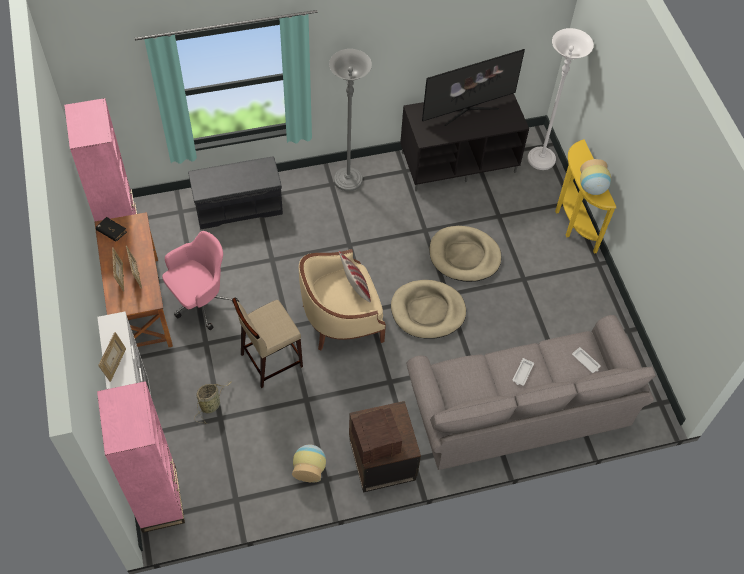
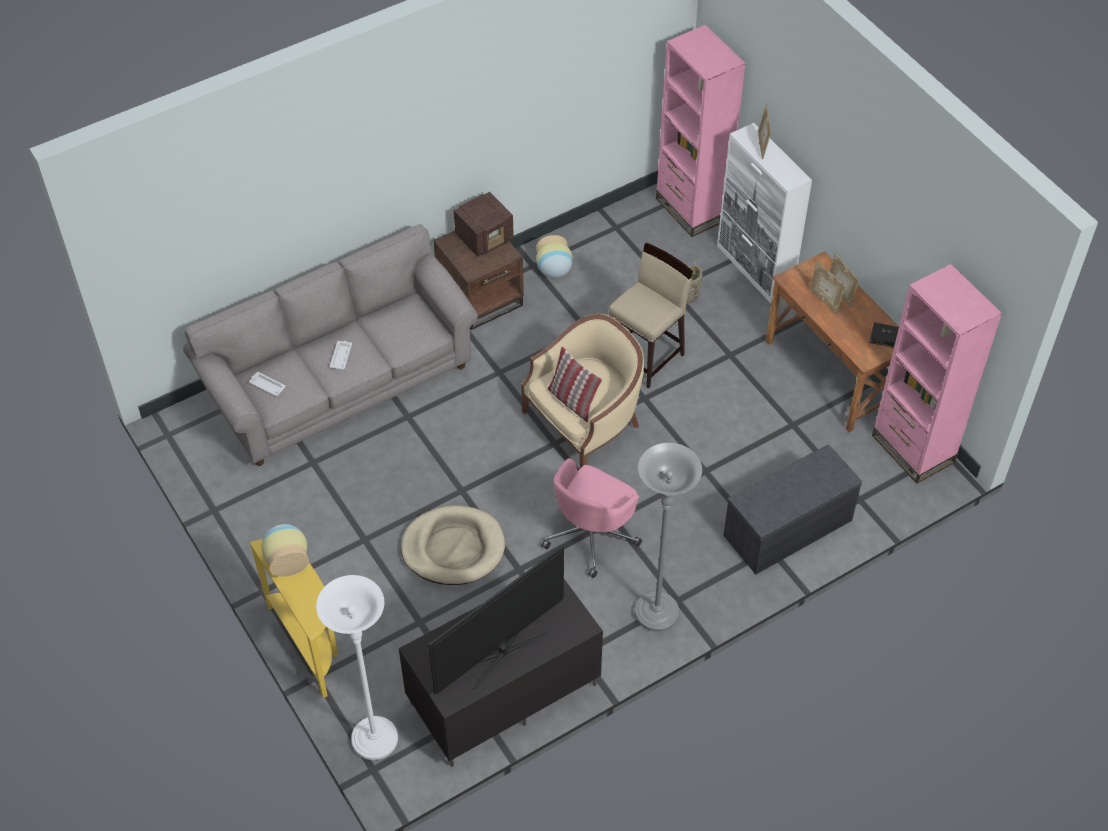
camera: 165 degrees right, 5 degrees down
(200, 301) = (764, 397): pink office chair -> pink office chair (591, 535)
(428, 311) = (480, 463): beige dog bed -> none

